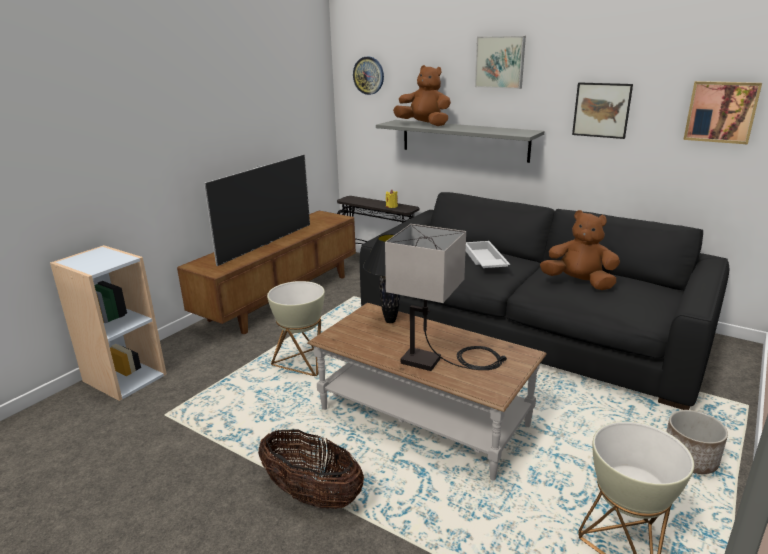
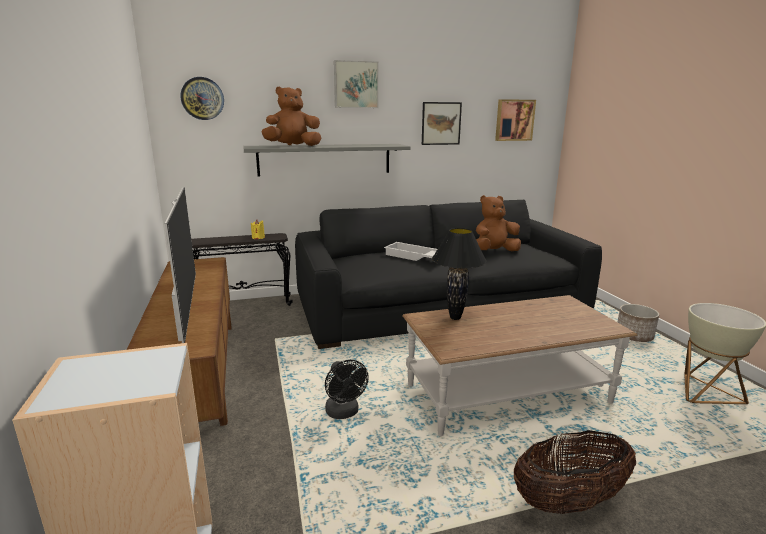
camera: 50 degrees left, 5 degrees down
(302, 362) = (344, 413): planter -> black fan
(446, 361) = (550, 324): table lamp -> none

